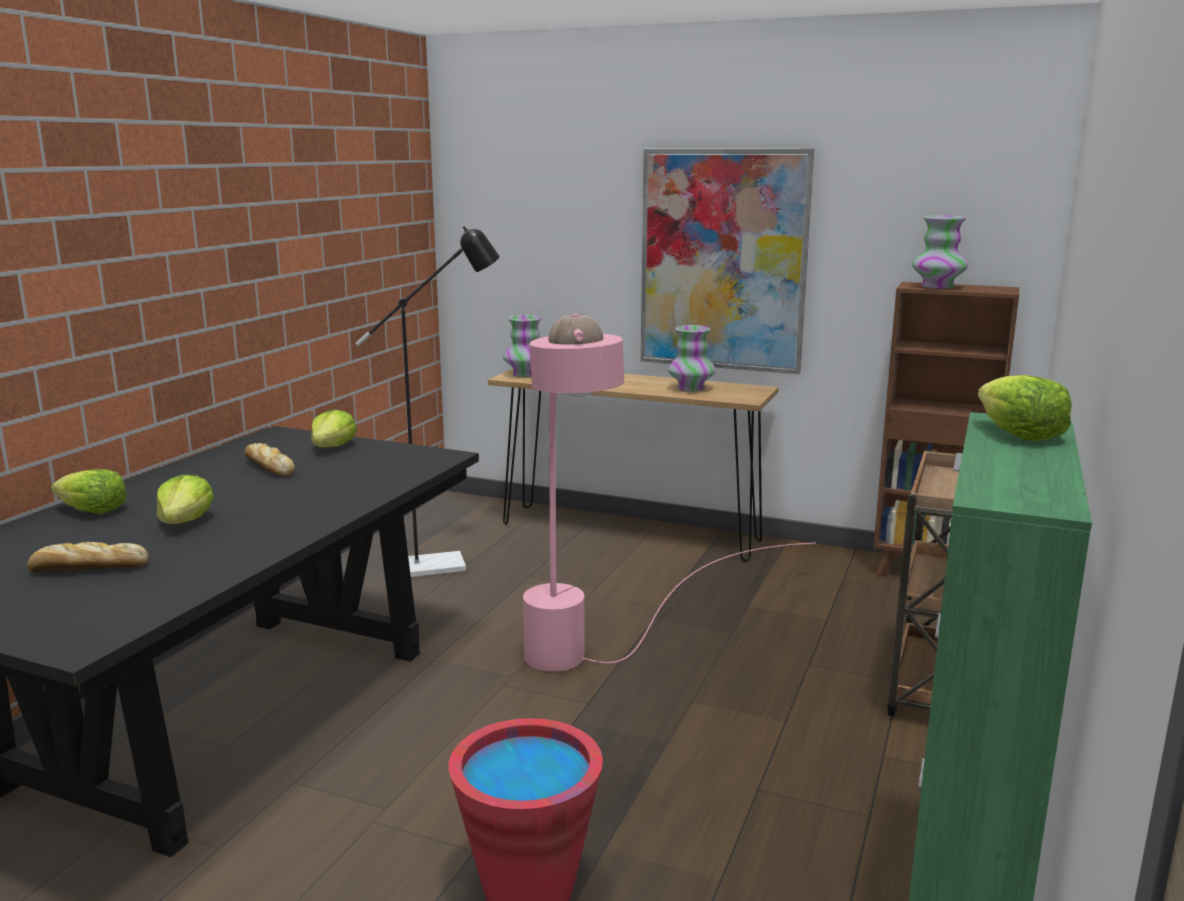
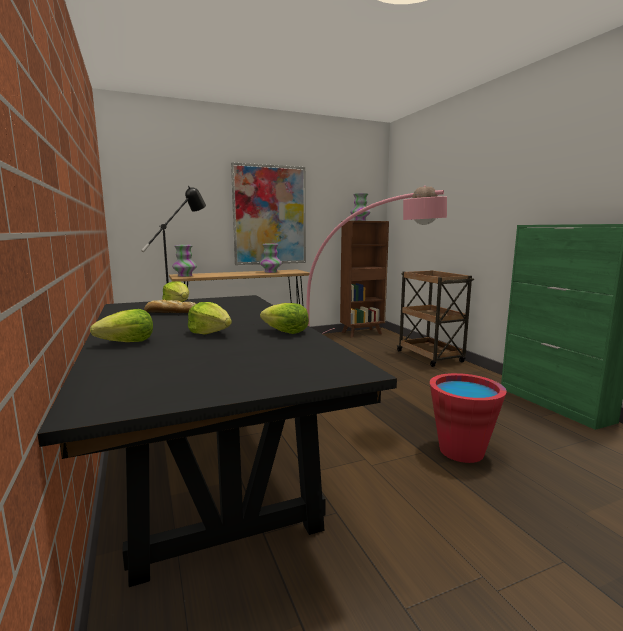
camera: 45 degrees left, 5 degrees down
(87, 568) = (231, 355): bread -> none
(1018, 434) = (551, 224): lettuce -> lettuce (285, 332)

